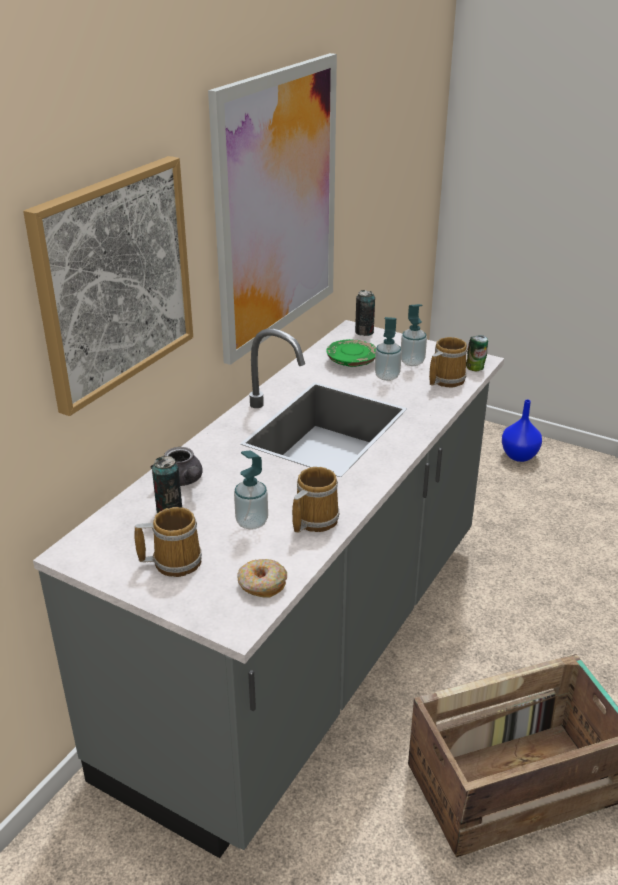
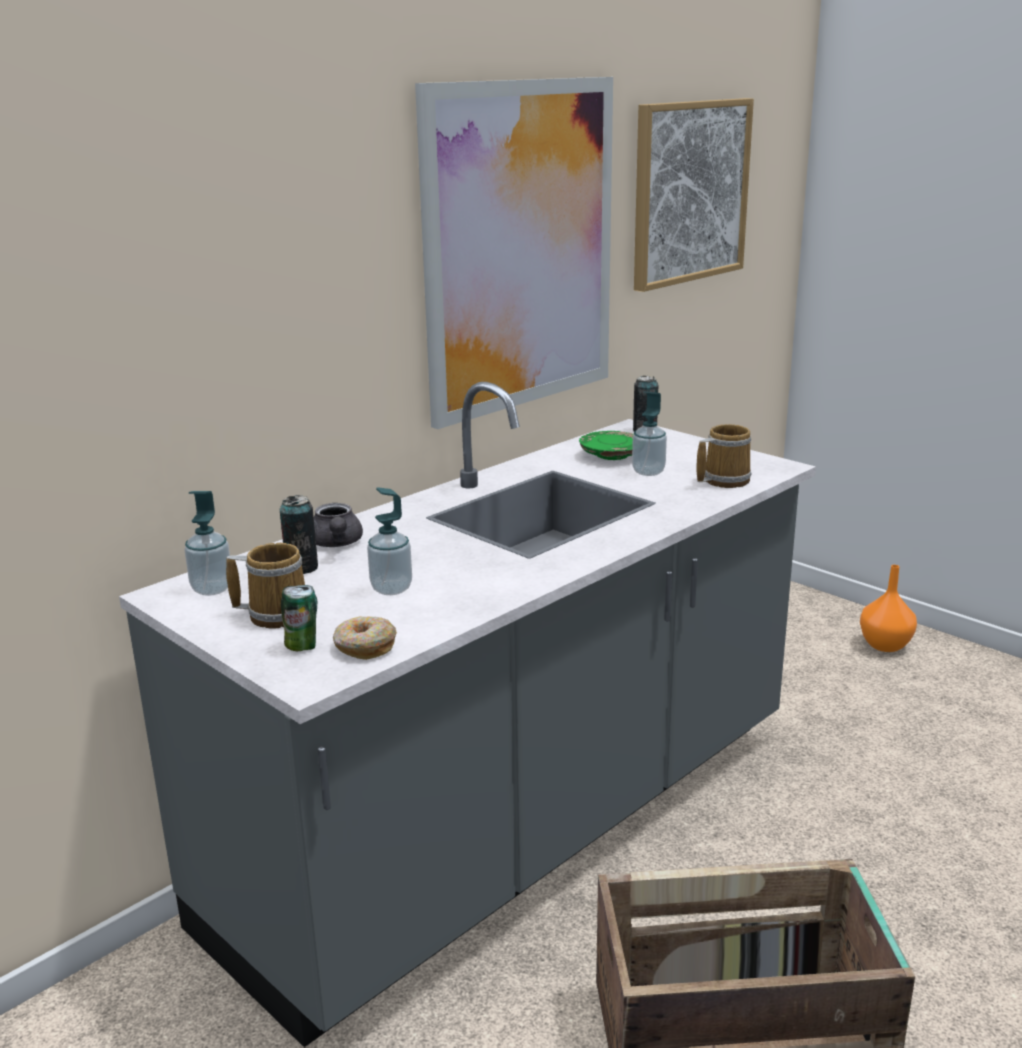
camera: 15 degrees right, 10 degrees down
(114, 281) = (266, 281): picture -> picture (689, 192)
(313, 520) = (468, 594): mug -> none
(412, 362) = (689, 461): soap dispenser -> soap dispenser (212, 589)
(475, 368) = (770, 473): can -> can (302, 646)
(519, 455) = (884, 644): blue vase -> orange vase

